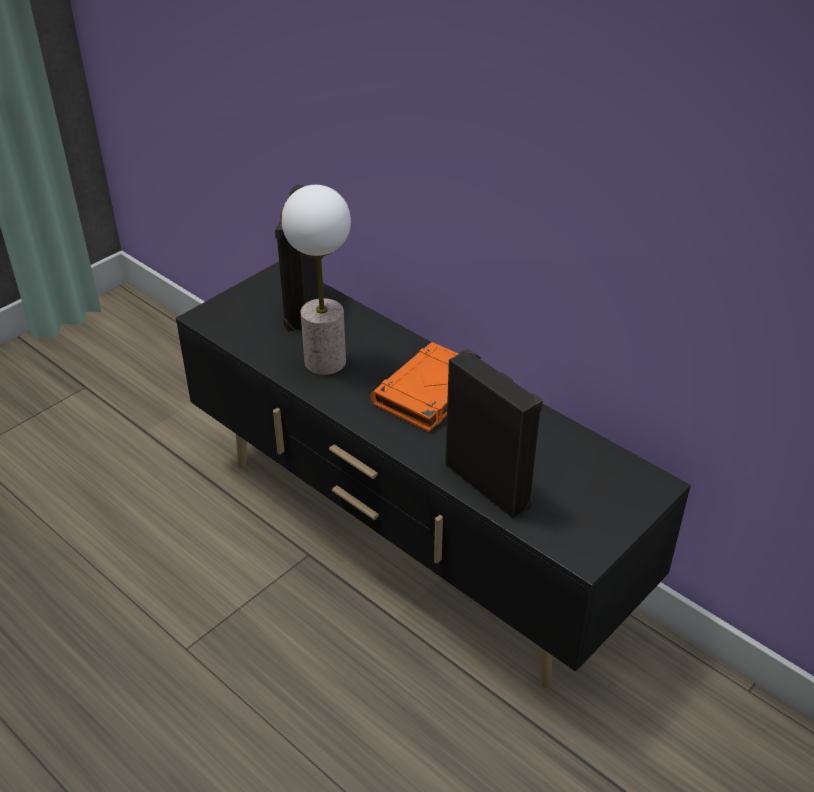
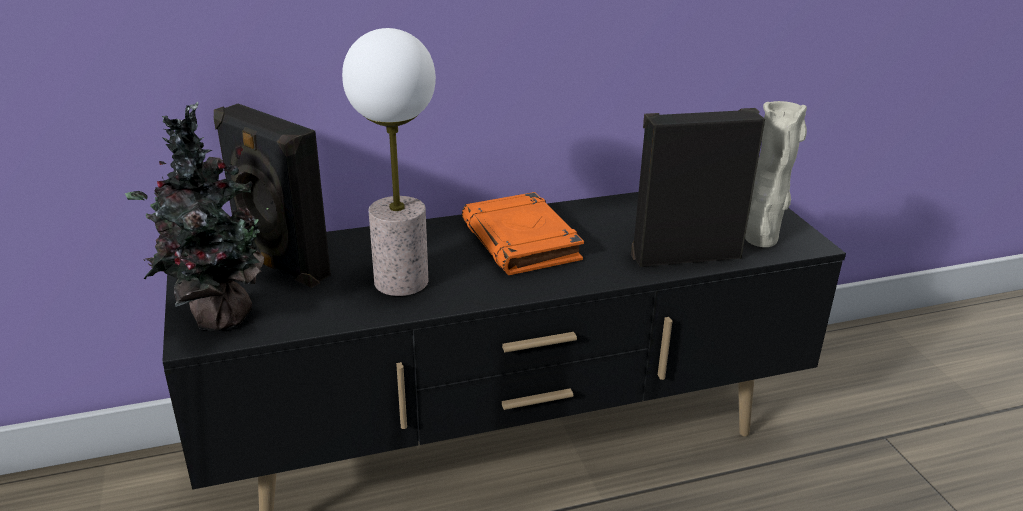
camera: 60 degrees left, 10 degrees down
(227, 313) = (216, 318): none -> potted plant
(558, 523) = (760, 241): none -> beige vase

